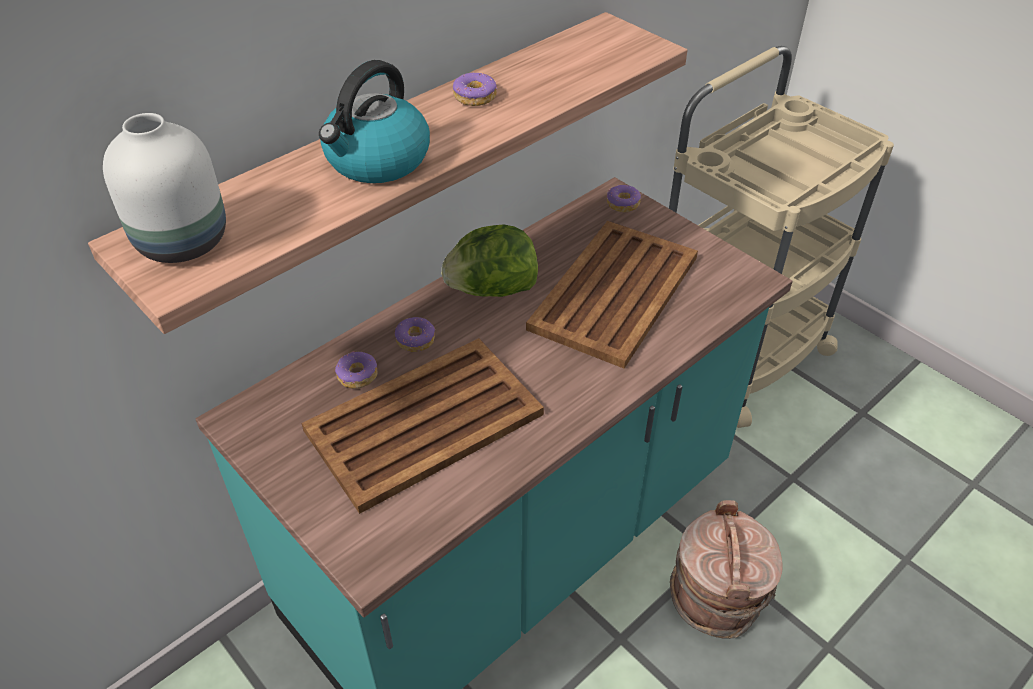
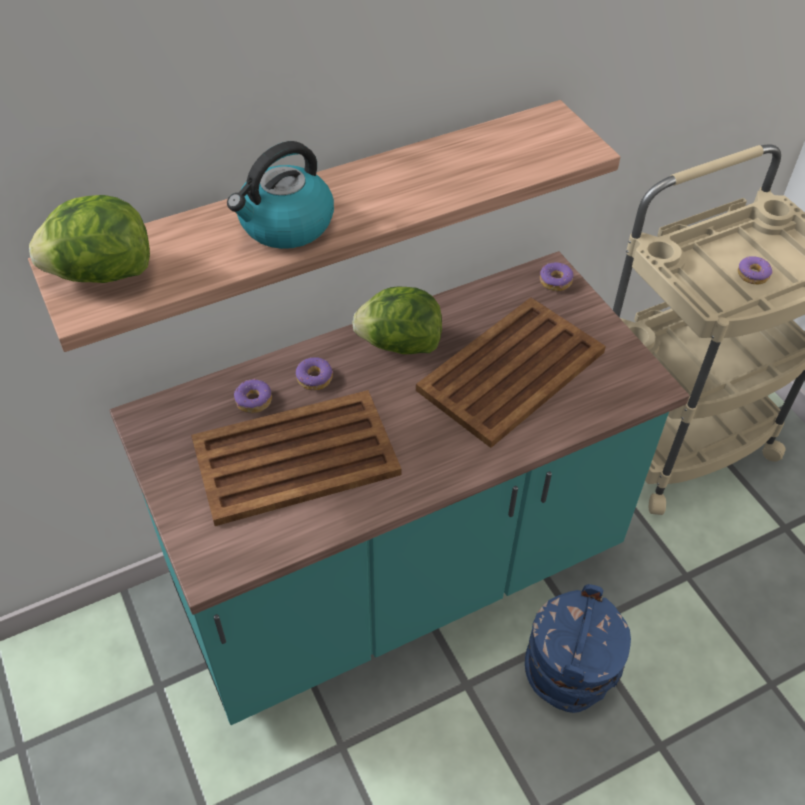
camera: 15 degrees right, 5 degrees up
(185, 242) = (102, 274): white vase -> lettuce
(475, 97) = (397, 174): donut -> donut (753, 275)
(716, 598) = (569, 671): brown bucket -> blue bucket

